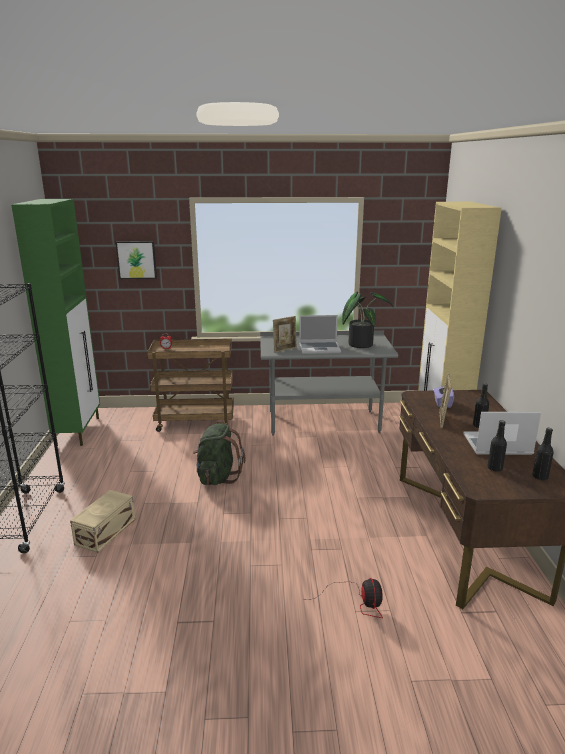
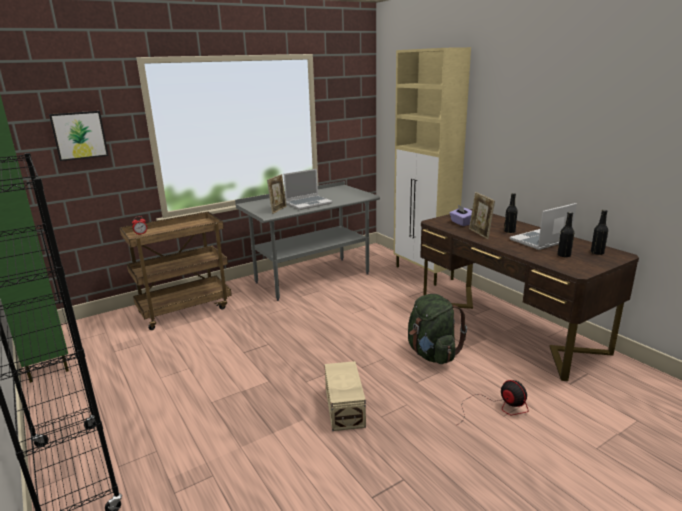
camera: 30 degrees left, 0 degrees up
(104, 532) = (196, 447): beige storage box -> beige storage box (343, 408)
(217, 477) = (264, 352): green backpack -> green backpack (432, 354)
(361, 343) = (338, 194): potted plant -> none

